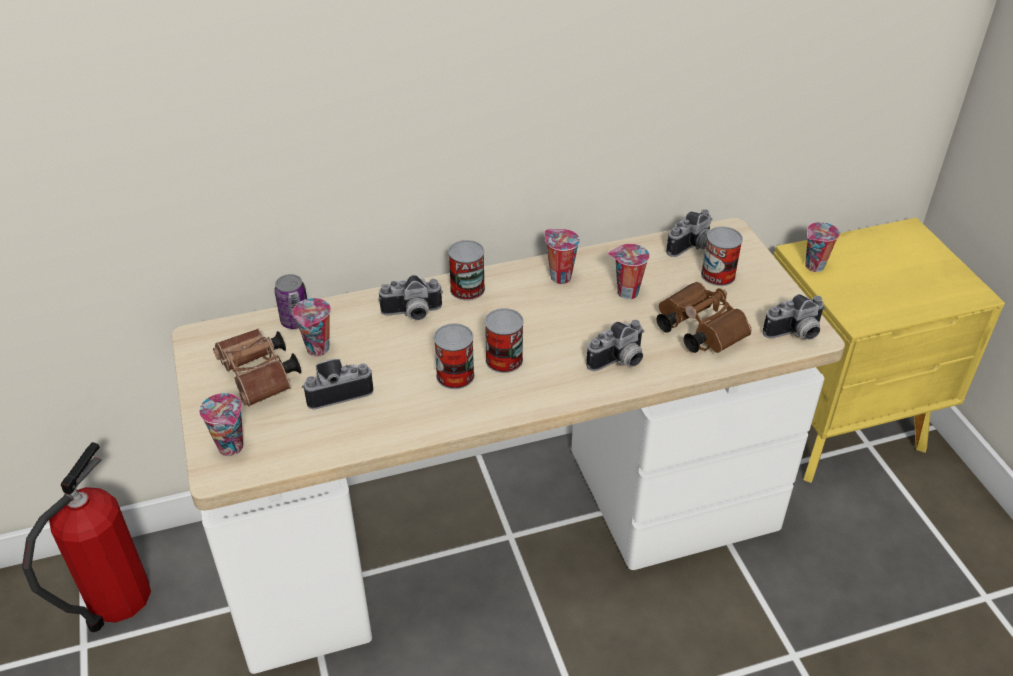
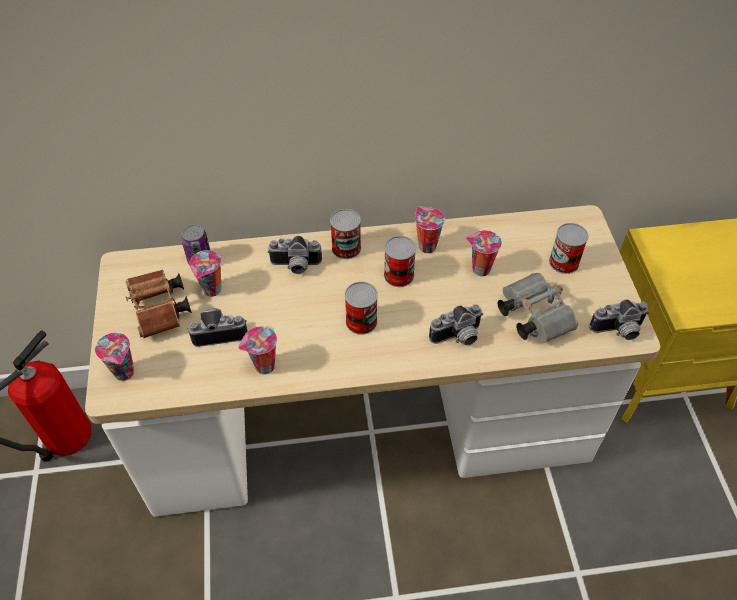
camera: 10 degrees right, 10 degrees up
(455, 375) = (317, 331): can -> can (398, 275)
(694, 248) = (549, 232): camera -> none
(696, 330) = (532, 315): brown binoculars -> grey binoculars
(814, 267) = (657, 254): cup -> cup (263, 367)

